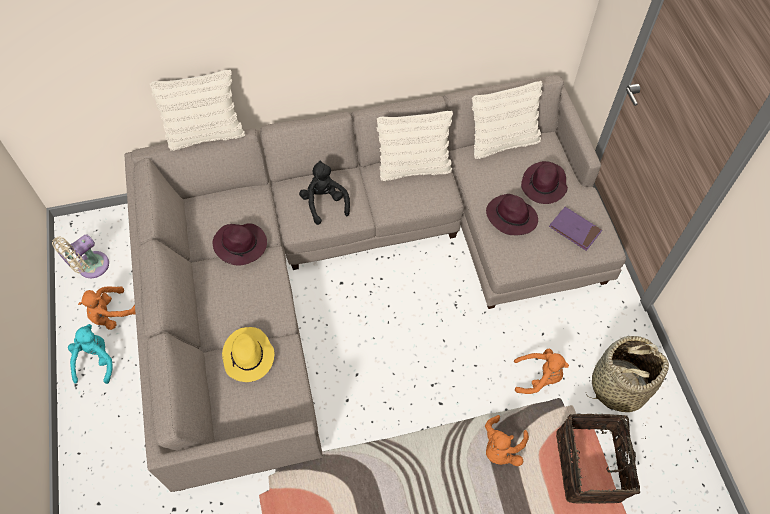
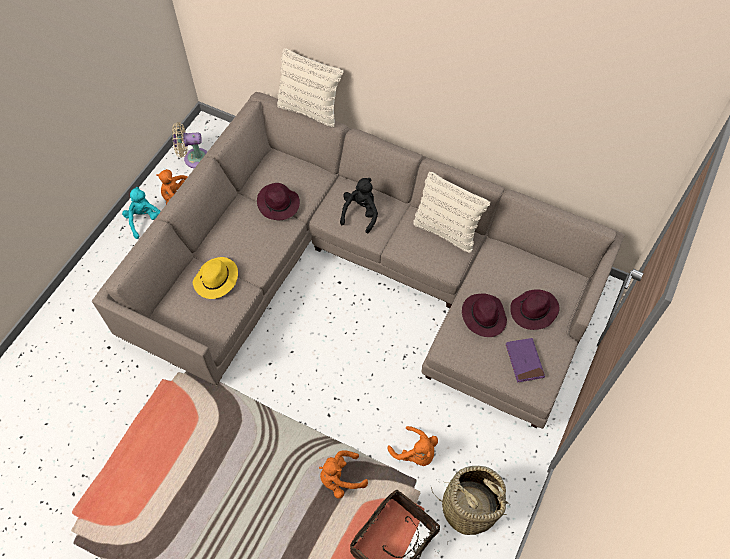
camera: 40 degrees right, 0 degrees up
(96, 361) = (145, 221): turquoise plush toy -> turquoise plush toy turned 60 degrees counterclockwise
(502, 143) = (533, 258): beige pillow -> none

